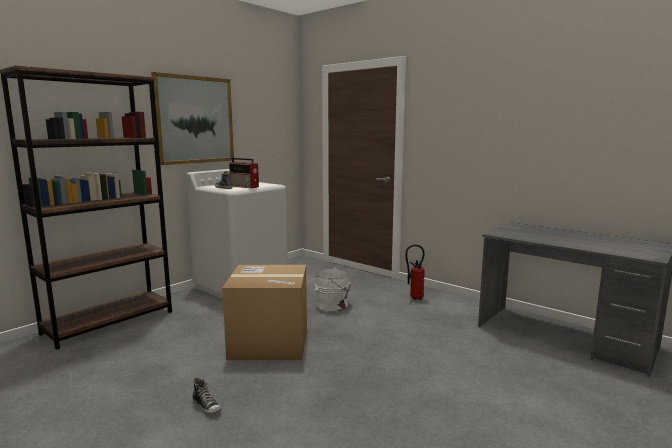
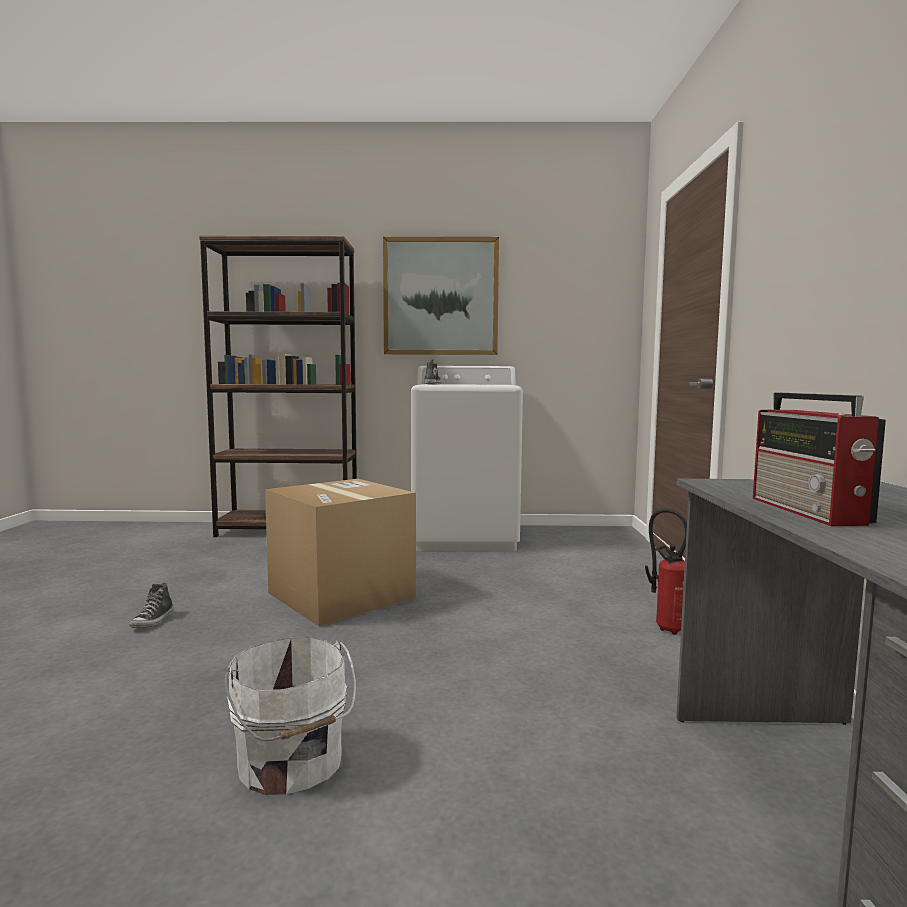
camera: 50 degrees right, 5 degrees down
(244, 186) = (461, 384): radio -> radio (809, 511)
(333, 305) = (514, 589): white bucket -> white bucket (291, 764)

